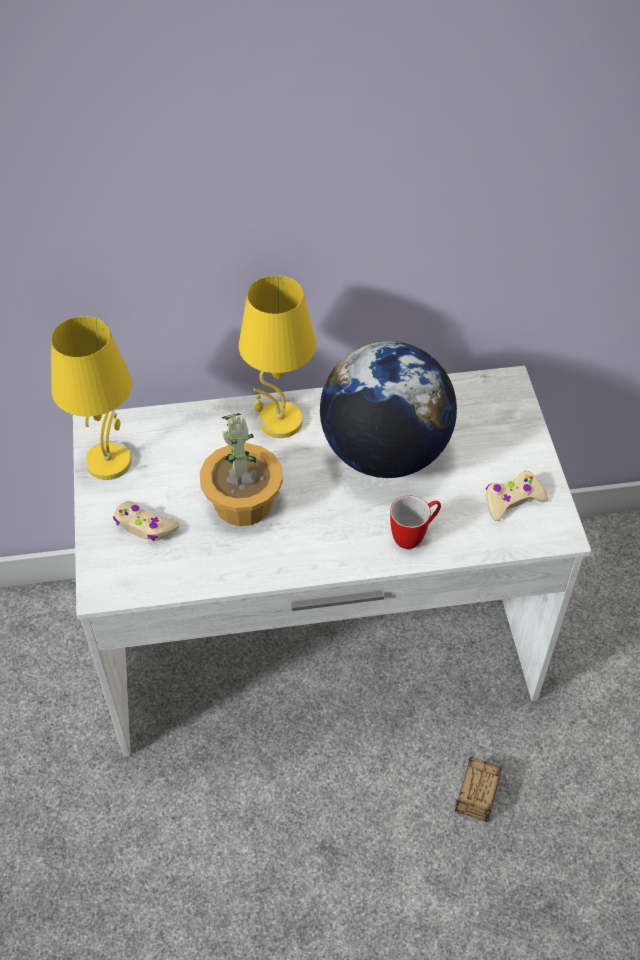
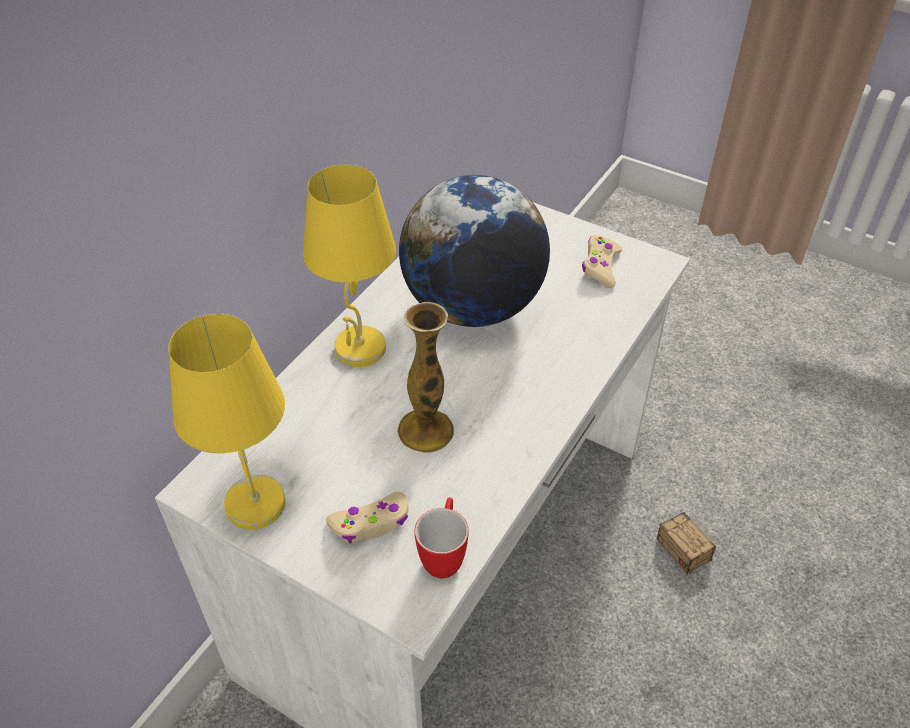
camera: 50 degrees left, 5 degrees down
(243, 503) = (425, 430): potted plant -> vase
(414, 535) = (579, 342): mug -> mug (444, 554)

